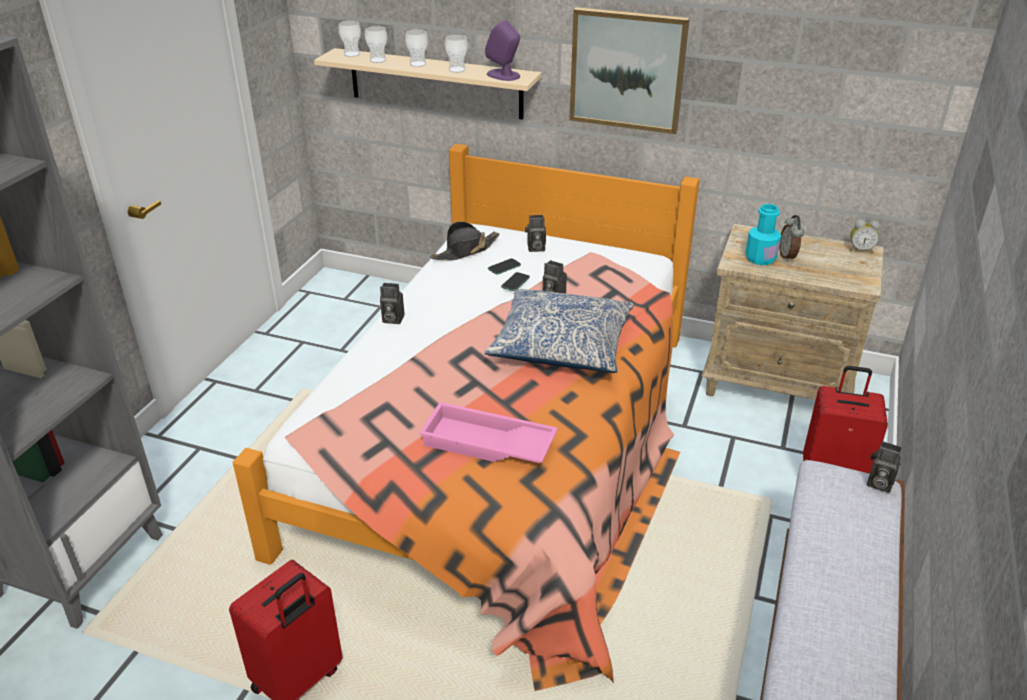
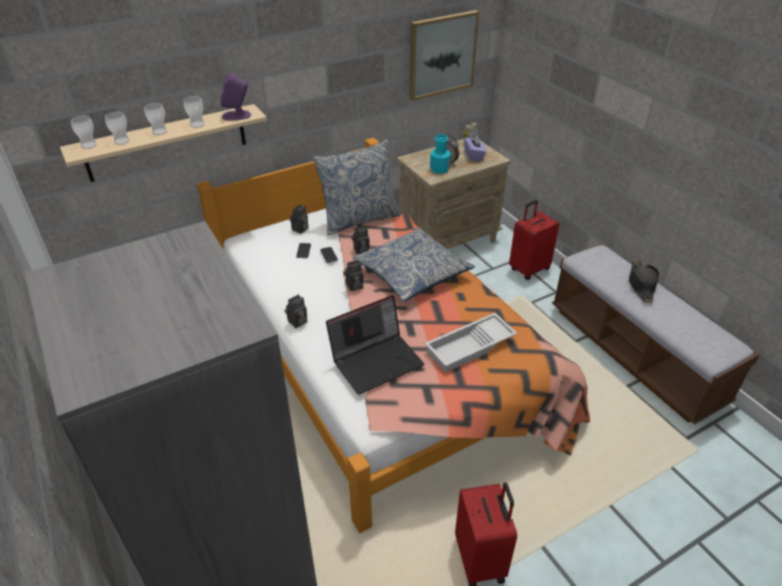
camera: 50 degrees left, 5 degrees up
(387, 390) = (377, 360): none -> laptop
(465, 251) = (263, 255): black hat -> black hat (641, 285)
(487, 444) = (470, 347): pink tray -> white tray
(605, 268) = (359, 219): none -> pillow
(627, 70) = (315, 81): picture -> picture (442, 55)
(836, 266) = (474, 156): none -> purple tissue box
(878, 483) = (601, 249): camera -> camera (354, 286)

